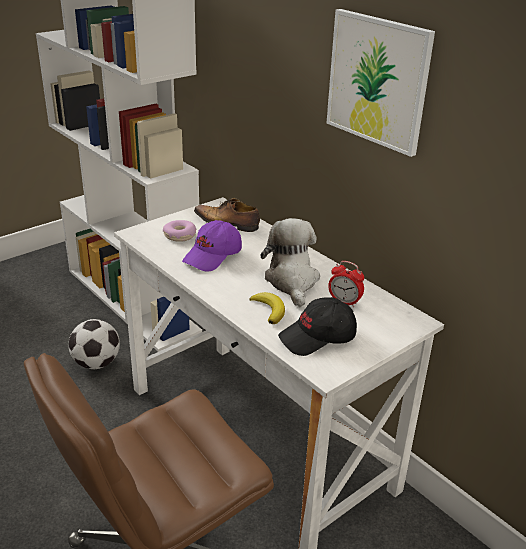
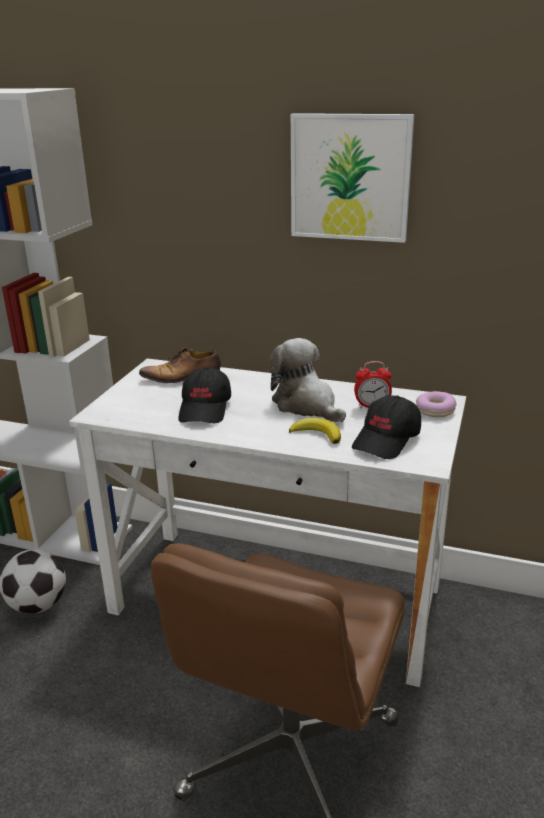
camera: 30 degrees left, 5 degrees down
(180, 236) = (148, 402): donut -> donut (435, 411)
(213, 256) = (205, 409): purple cap -> black cap

